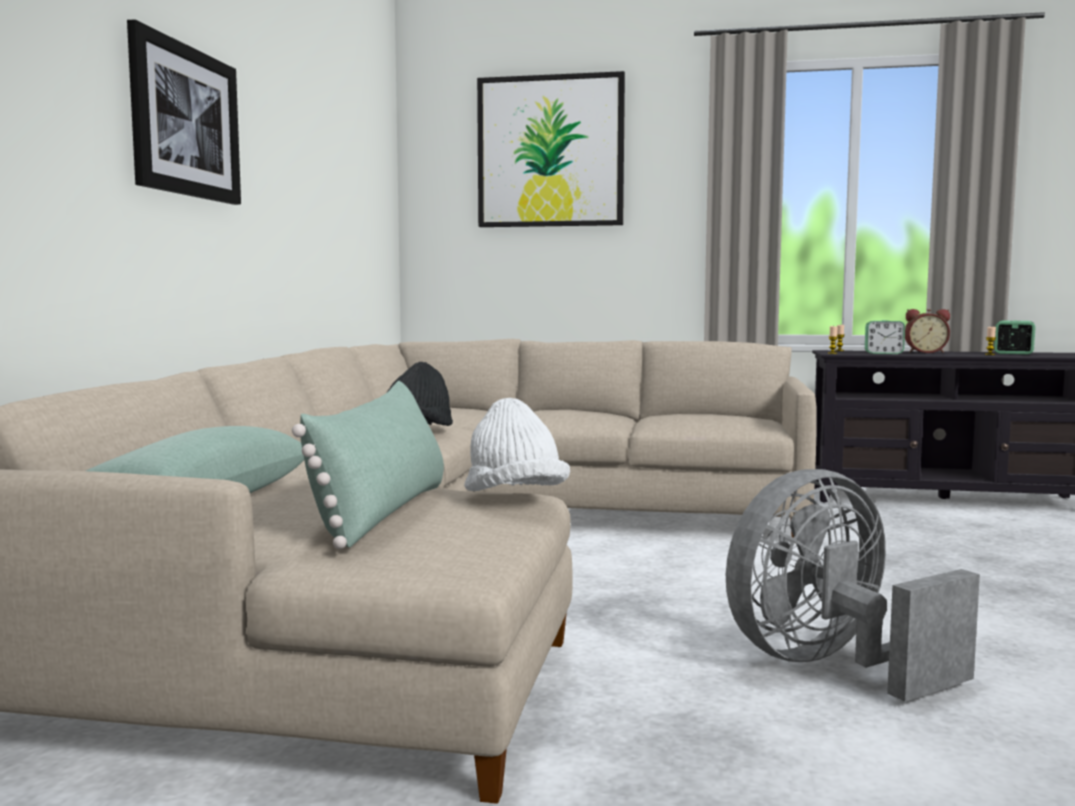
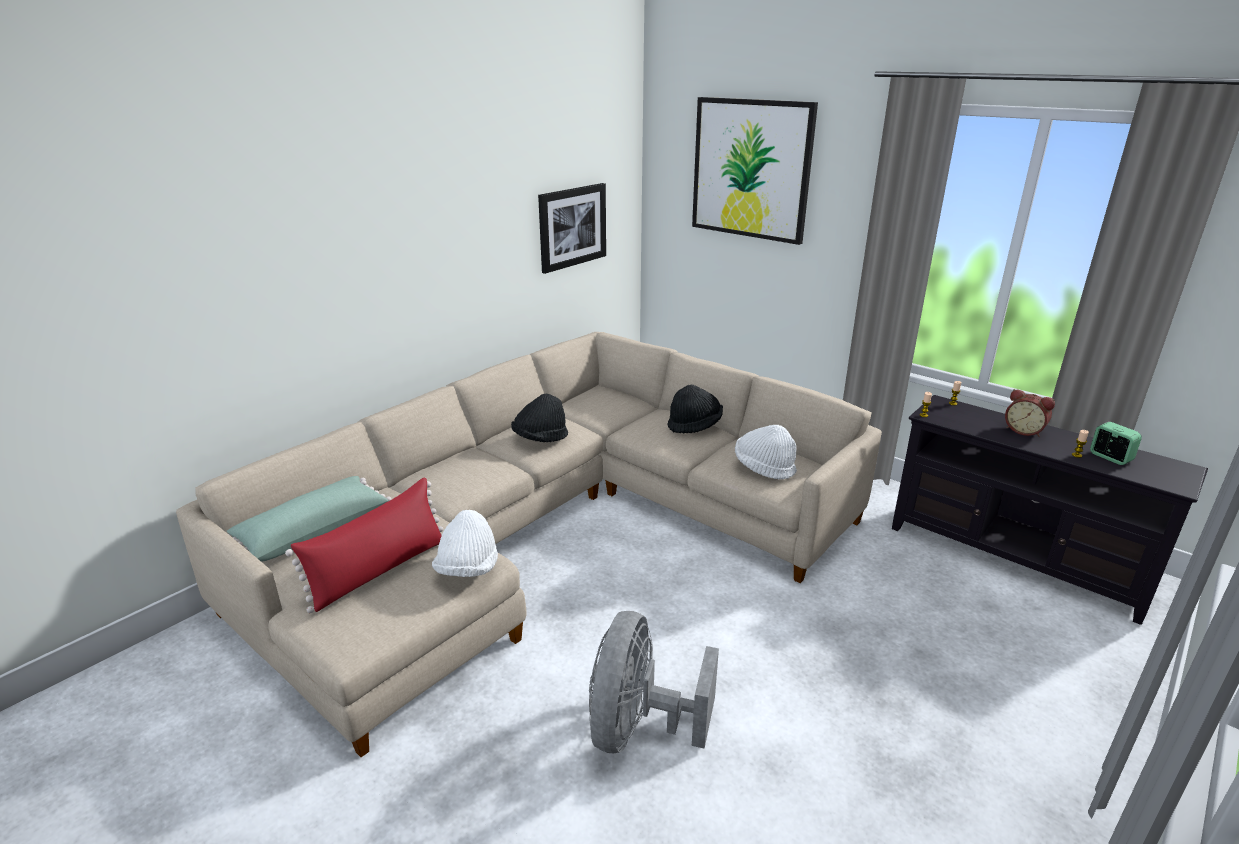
camera: 30 degrees right, 20 degrees up
(185, 122) = (374, 244): picture -> picture (572, 227)
(383, 513) = (380, 570): green pillow -> red pillow
(587, 410) = (694, 425): none -> black hat
(713, 419) = (764, 467): none -> white hat
(830, 665) = (639, 728): grey fan -> grey fan turned 75 degrees counterclockwise
(883, 353) = (972, 426): alarm clock -> none

